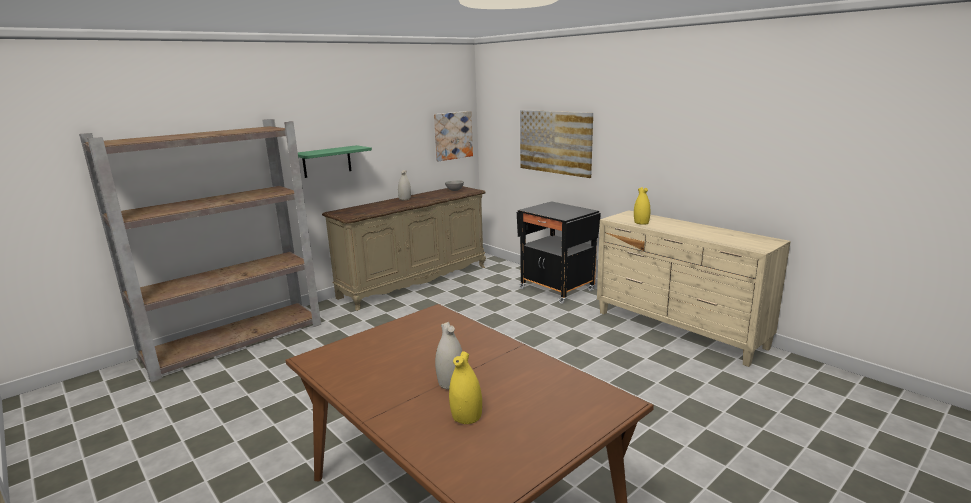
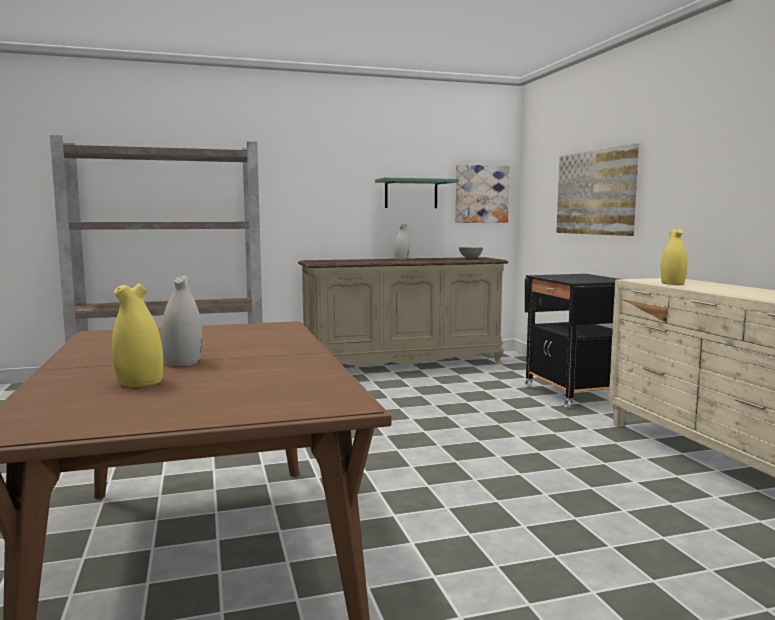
camera: 25 degrees right, 10 degrees down
(327, 161) = (312, 204): green shelf -> green shelf (411, 194)

